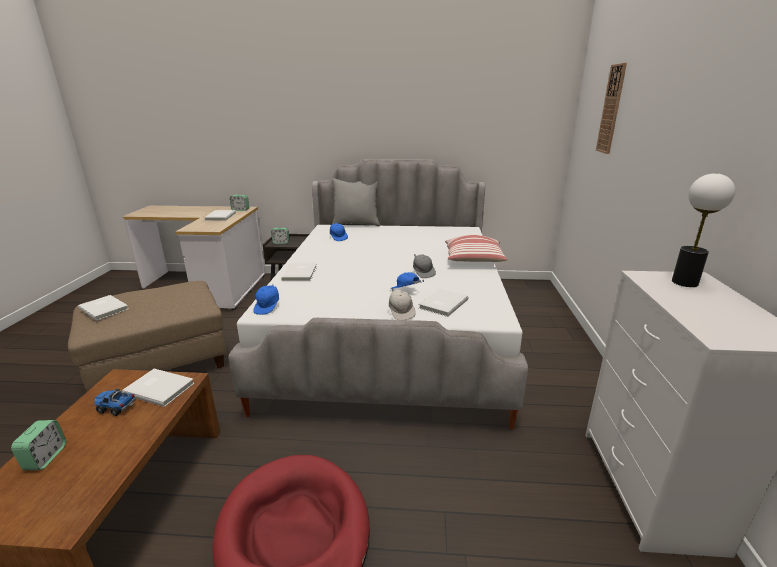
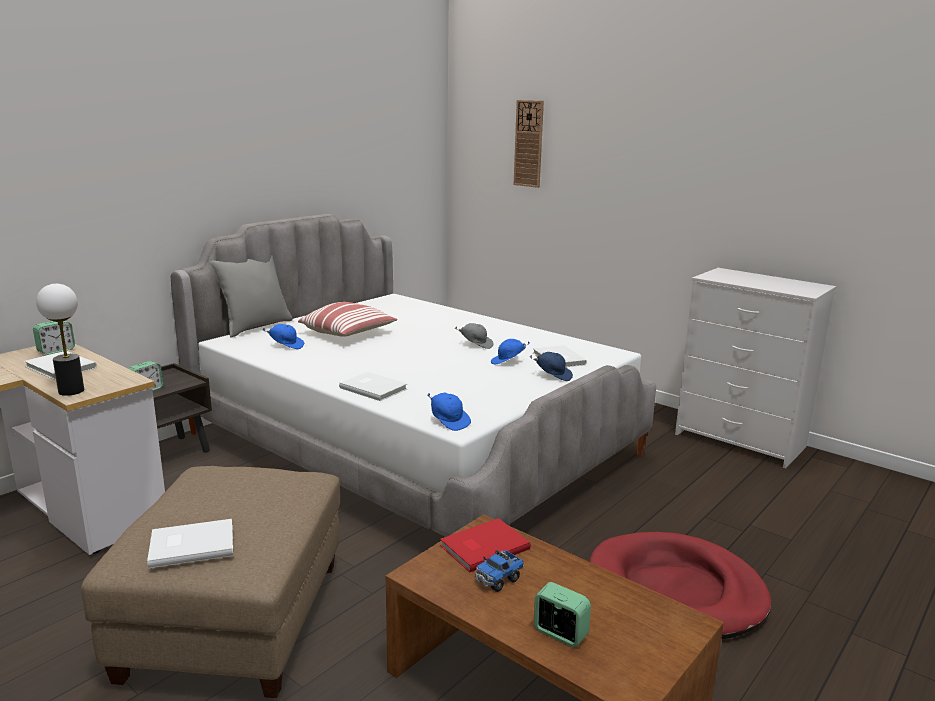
camera: 55 degrees left, 5 degrees down
(160, 388) = (482, 546): white book -> red book
(401, 312) = (553, 376): white cap -> blue cap
(474, 260) = (482, 322): pillow -> pillow (348, 333)
(684, 282) = (729, 275): table lamp -> table lamp (71, 391)

